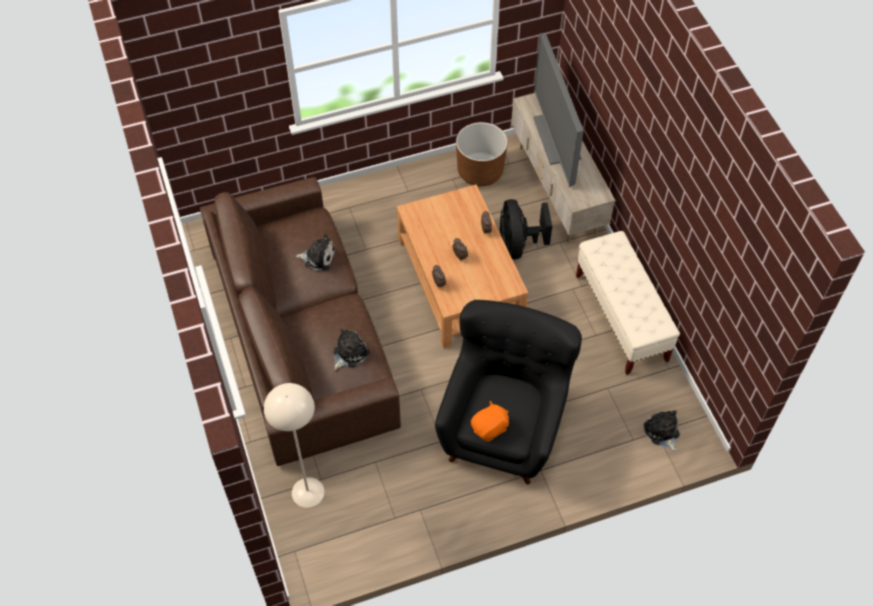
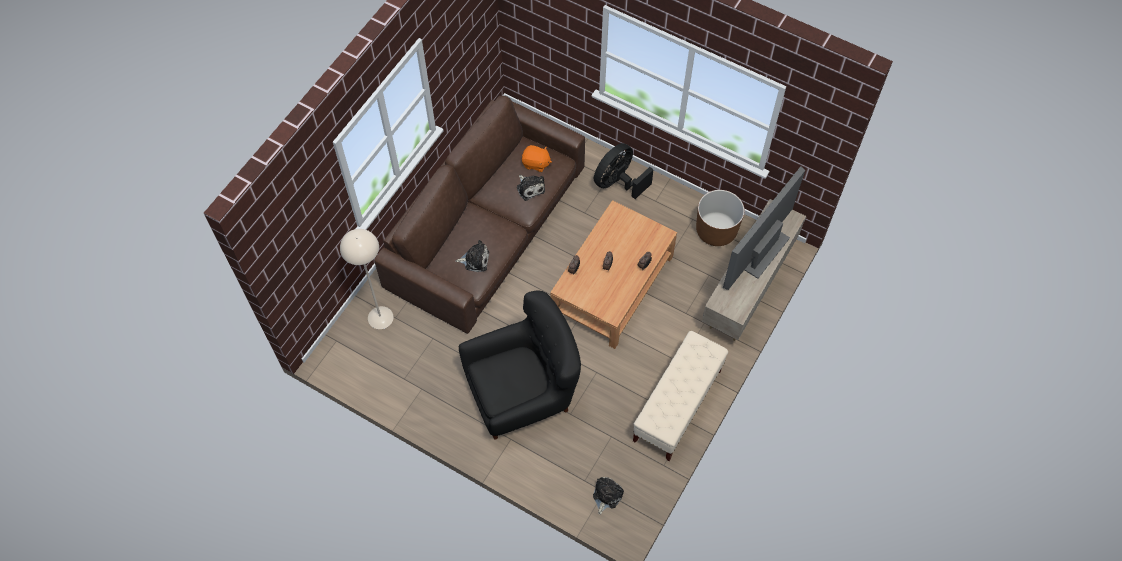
camera: 50 degrees right, 5 degrees up
(490, 428) = (490, 379): orange plush toy -> orange plush toy (536, 163)
(518, 244) = (677, 299): black fan -> black fan (618, 182)

